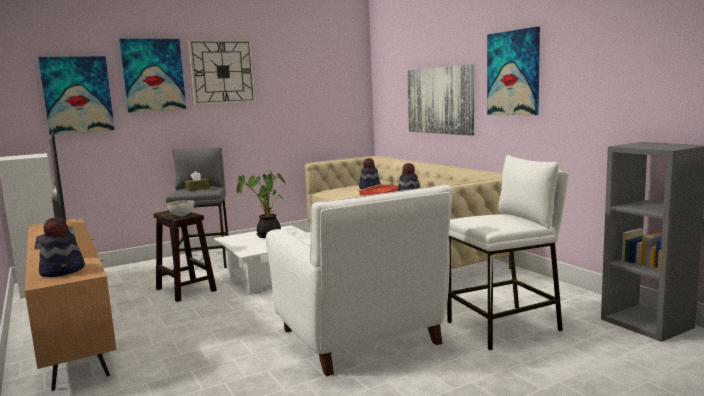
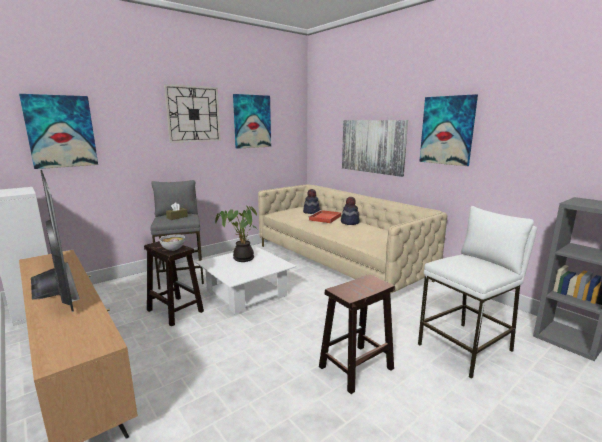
camera: 10 degrees left, 5 degrees up
(63, 271) = (74, 338): hat -> none
(153, 75) = (133, 115): picture -> picture (252, 121)
(360, 338) = (355, 368): white armchair -> brown stool

